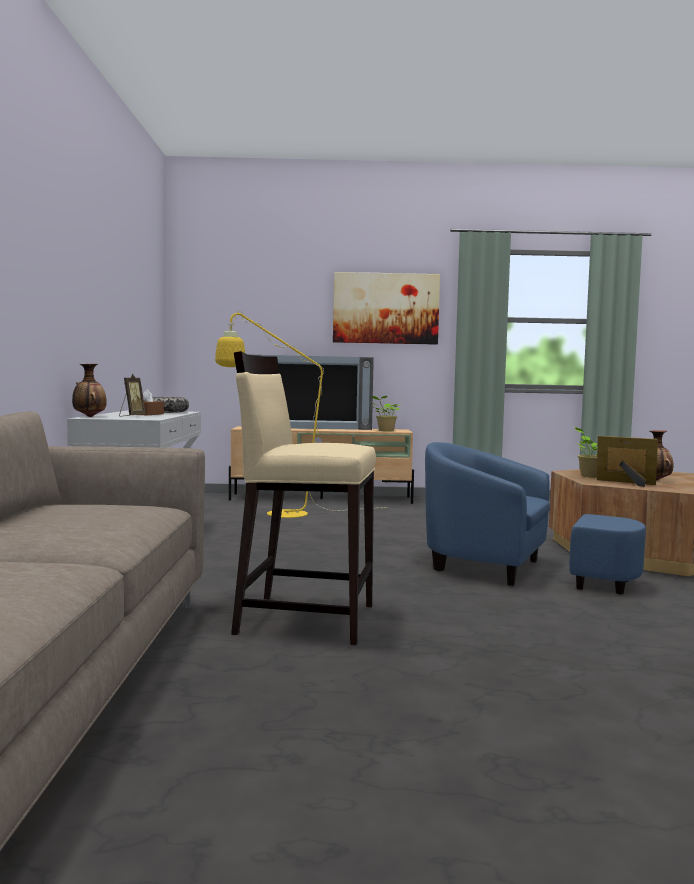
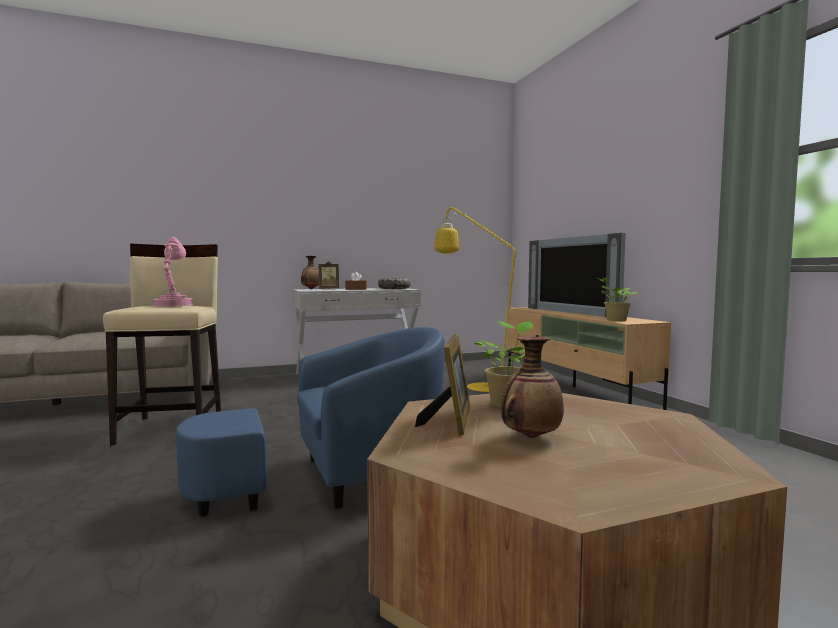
camera: 70 degrees right, 0 degrees up
(321, 442) = (173, 305): none -> pink table lamp
(385, 308) = (654, 170): picture -> none
(511, 570) = (338, 479): blue armchair -> blue armchair turned 60 degrees clockwise

